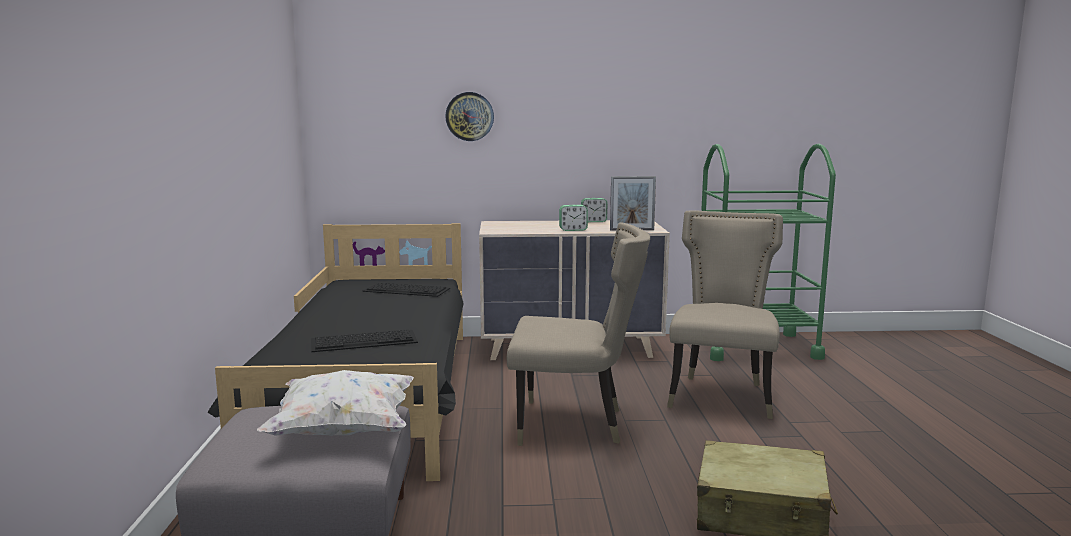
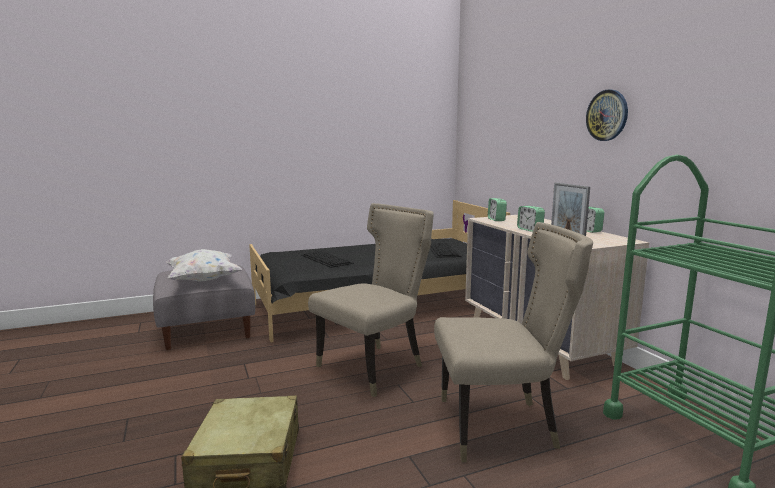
camera: 70 degrees right, 0 degrees up
(469, 116) = (526, 125): wall clock -> wall clock (607, 115)
(505, 229) = (496, 219): none -> alarm clock
(575, 424) = (375, 367): beige chair -> beige chair turned 120 degrees counterclockwise

